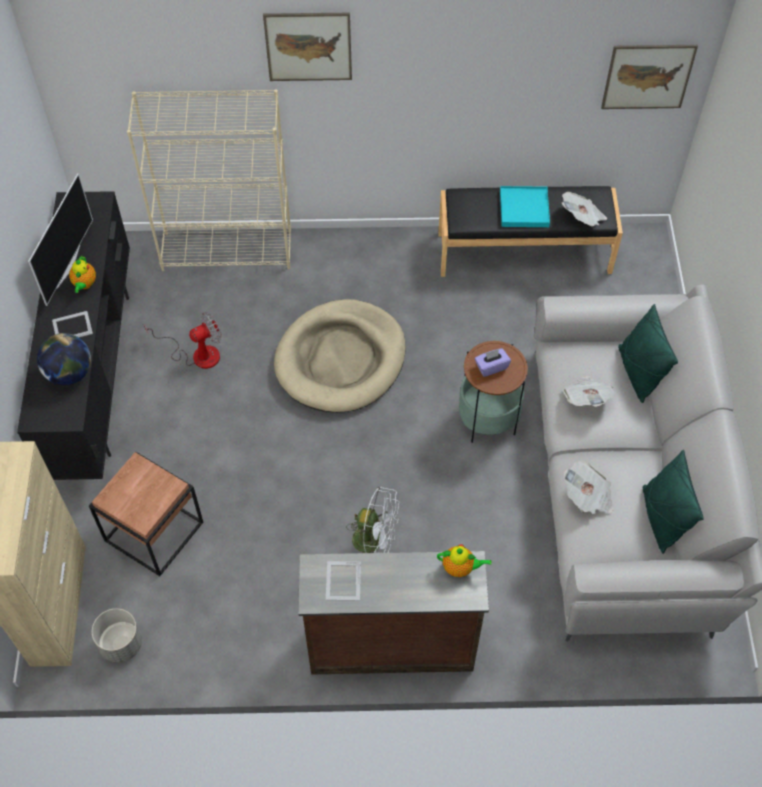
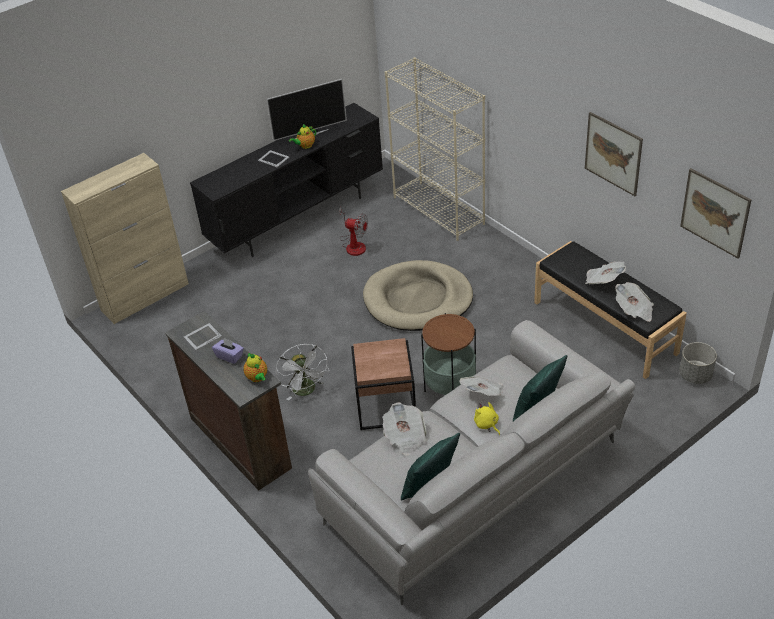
camera: 55 degrees right, 15 degrees down
(69, 373) = (243, 175): globe -> none
(121, 644) = (142, 333): grey planter -> grey planter (695, 375)
(154, 533) = (221, 302): brown side table -> brown side table (385, 406)
(308, 46) = (505, 69): picture -> picture (613, 153)
(491, 367) = (446, 330): purple tissue box -> purple tissue box (230, 356)
(524, 209) = (603, 281): turquoise tray -> newspaper
(626, 423) = (487, 424): none -> yellow plush toy

